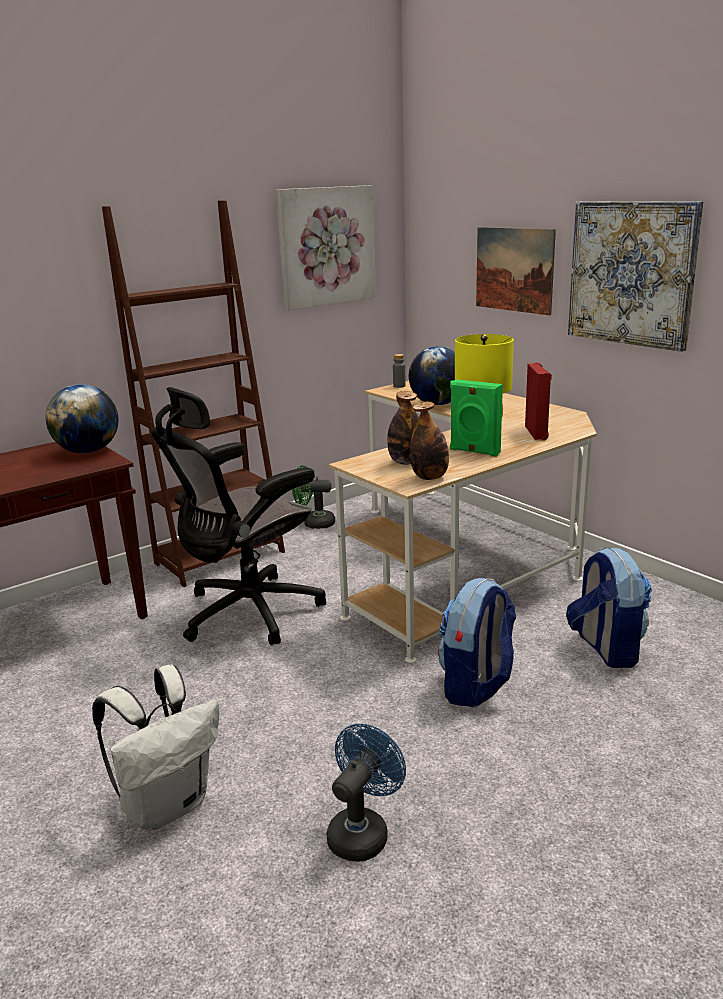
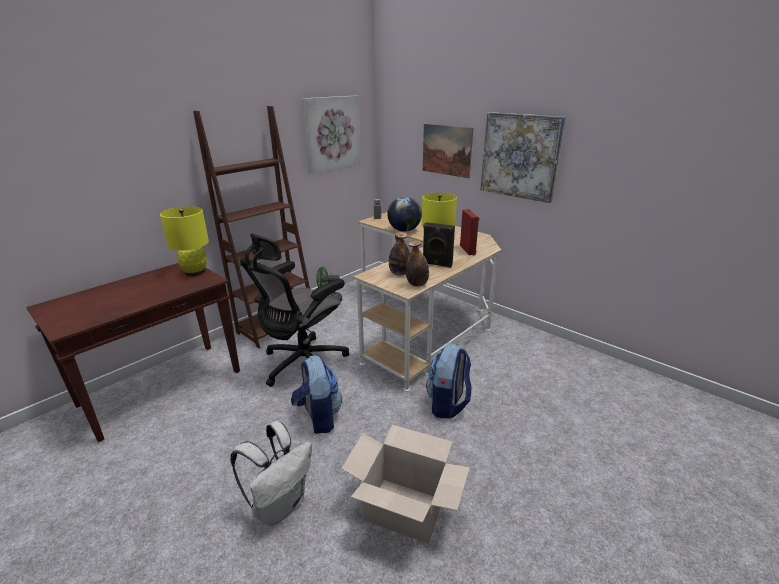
camera: 10 degrees left, 5 degrees up
(88, 451) = (195, 272): globe -> yellow table lamp
(362, 831) = (404, 510): blue fan -> cardboard box
(474, 451) = (437, 264): green speaker -> black speaker
(605, 648) = (513, 373): backpack -> backpack (318, 417)

